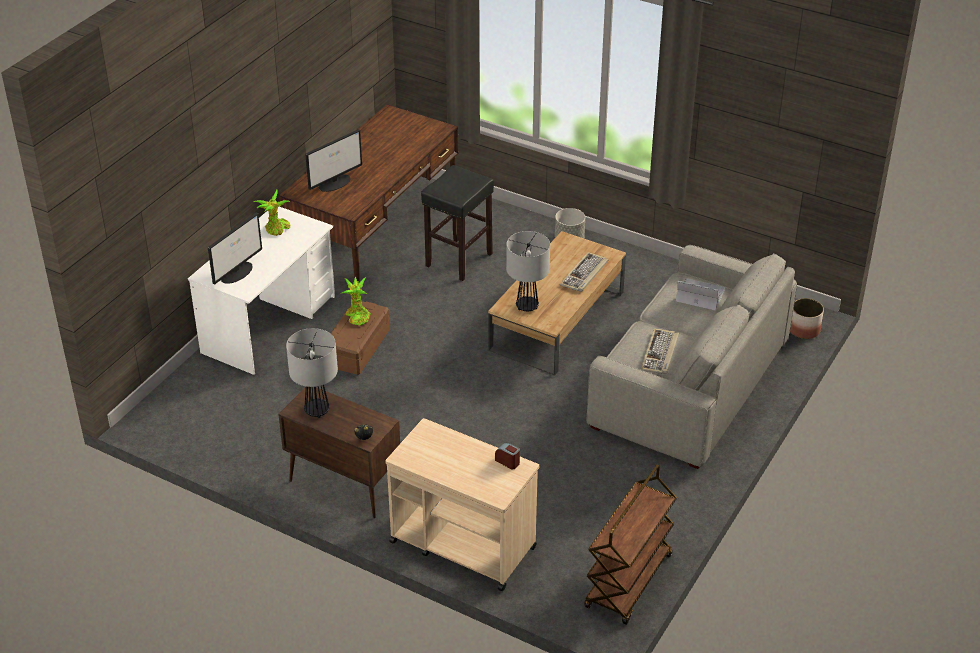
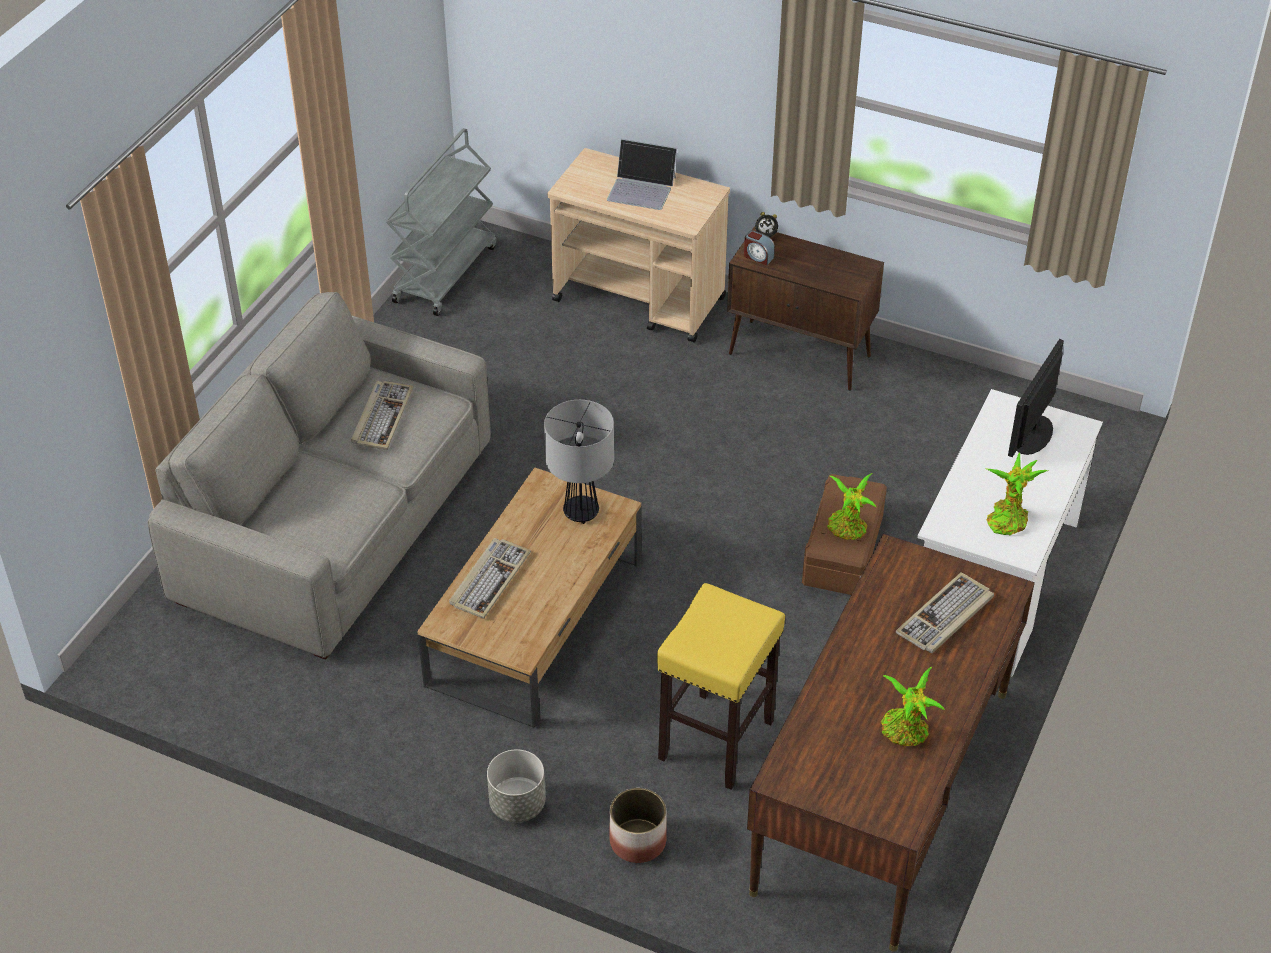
camera: 175 degrees right, 5 degrees up
(317, 410) = (836, 267): table lamp -> none
(335, 183) = (945, 617): monitor -> keyboard
(375, 141) = (906, 732): none -> potted plant
(458, 260) = (716, 738): black stool -> yellow stool
(508, 461) = (584, 193): alarm clock -> alarm clock (758, 257)
(629, 582) = (444, 273): brown cart -> grey cart
(699, 295) = (306, 519): laptop -> laptop (642, 188)
(804, 330) = (133, 629): planter -> planter (637, 840)

